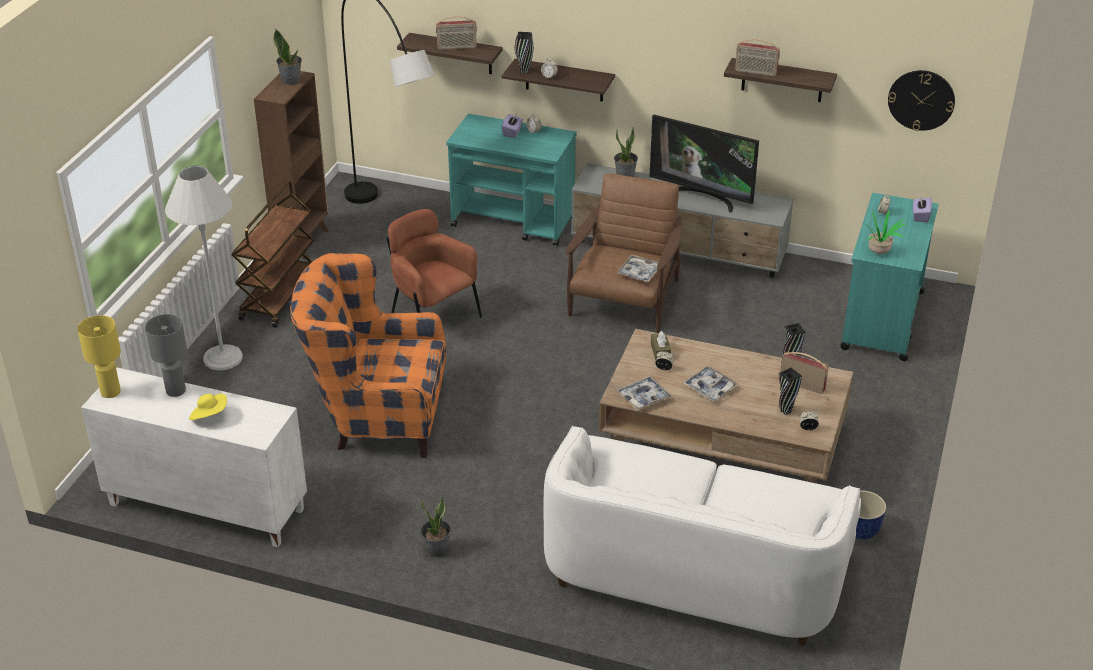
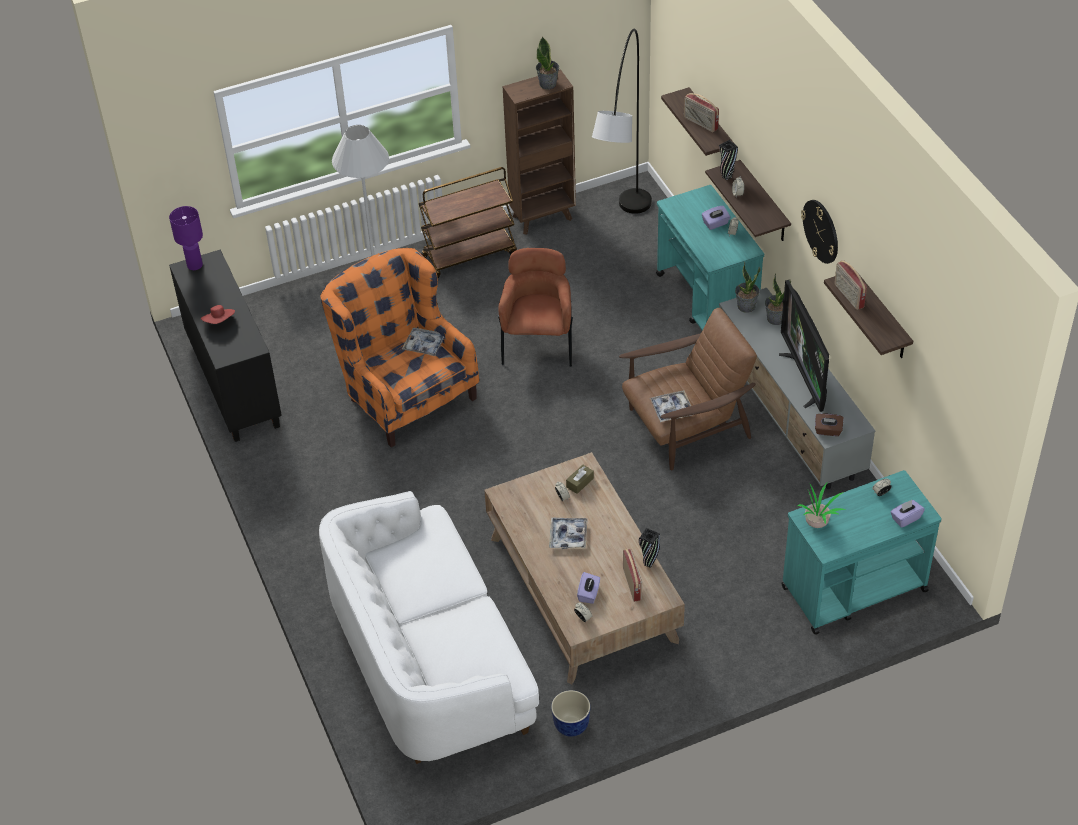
camera: 50 degrees right, 10 degrees up
(110, 392) = (194, 265): yellow table lamp -> purple table lamp
(175, 391) = (226, 290): grey table lamp -> none
(205, 507) = (233, 383): white cabinet -> black cabinet
(209, 416) = (220, 322): yellow hat -> red hat
(437, 549) = (311, 515): potted plant -> potted plant (746, 306)
(643, 397) = (515, 508): tray -> tray (424, 345)
(767, 216) = (828, 431): none -> brown tissue box
(785, 411) = (589, 594): black vase -> purple tissue box
(921, 100) = (961, 413): wall clock -> wall clock (821, 231)

